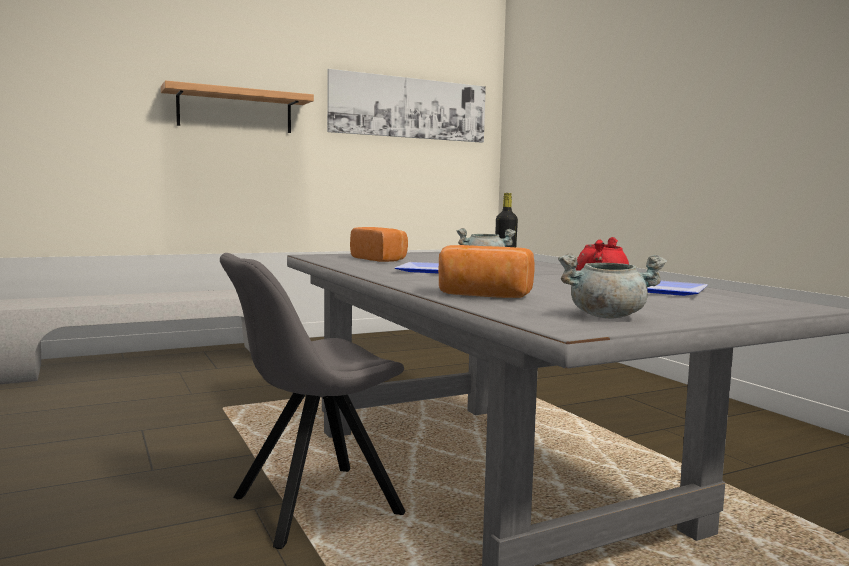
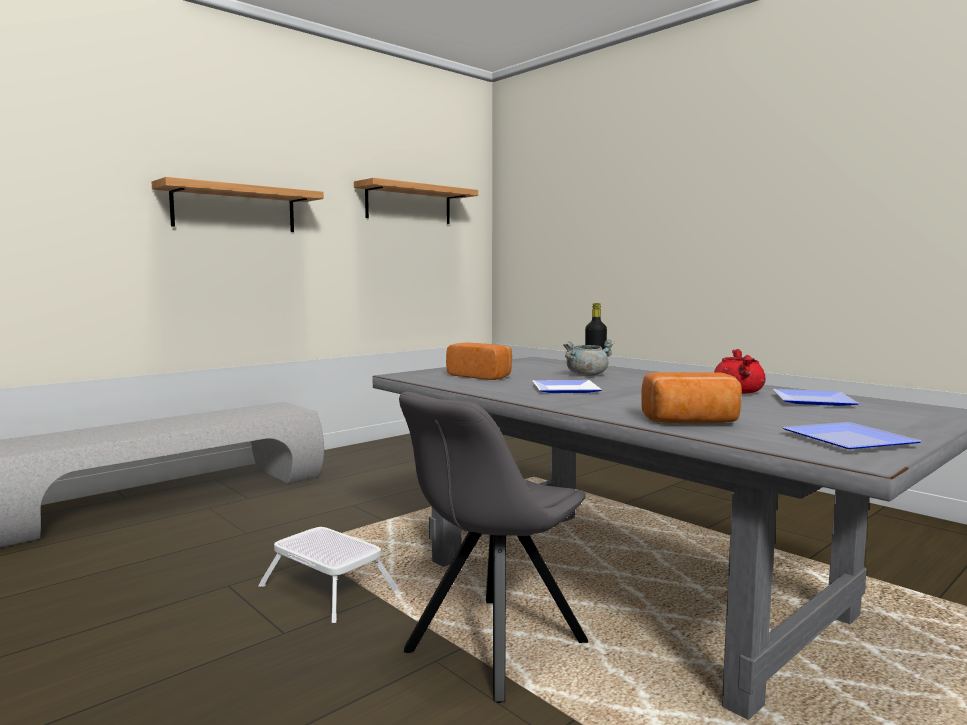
camera: 15 degrees left, 0 degrees up
(217, 442) = (327, 588): none -> white step ladder
(409, 108) = (409, 204): picture -> shelf
(607, 316) = (848, 440): grey cooking pot -> plate

